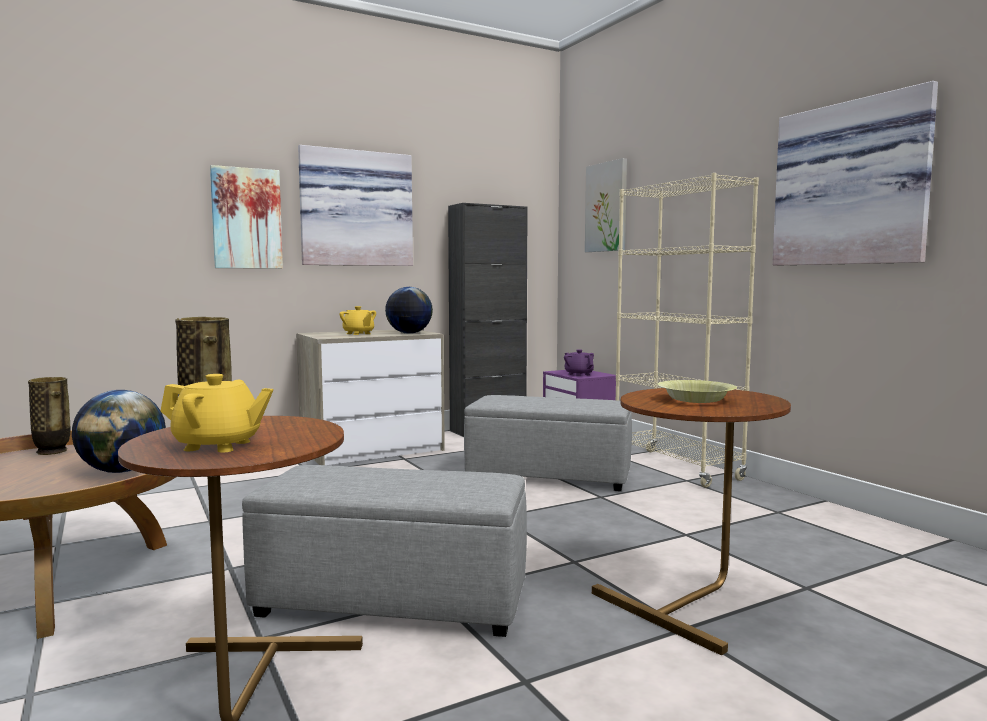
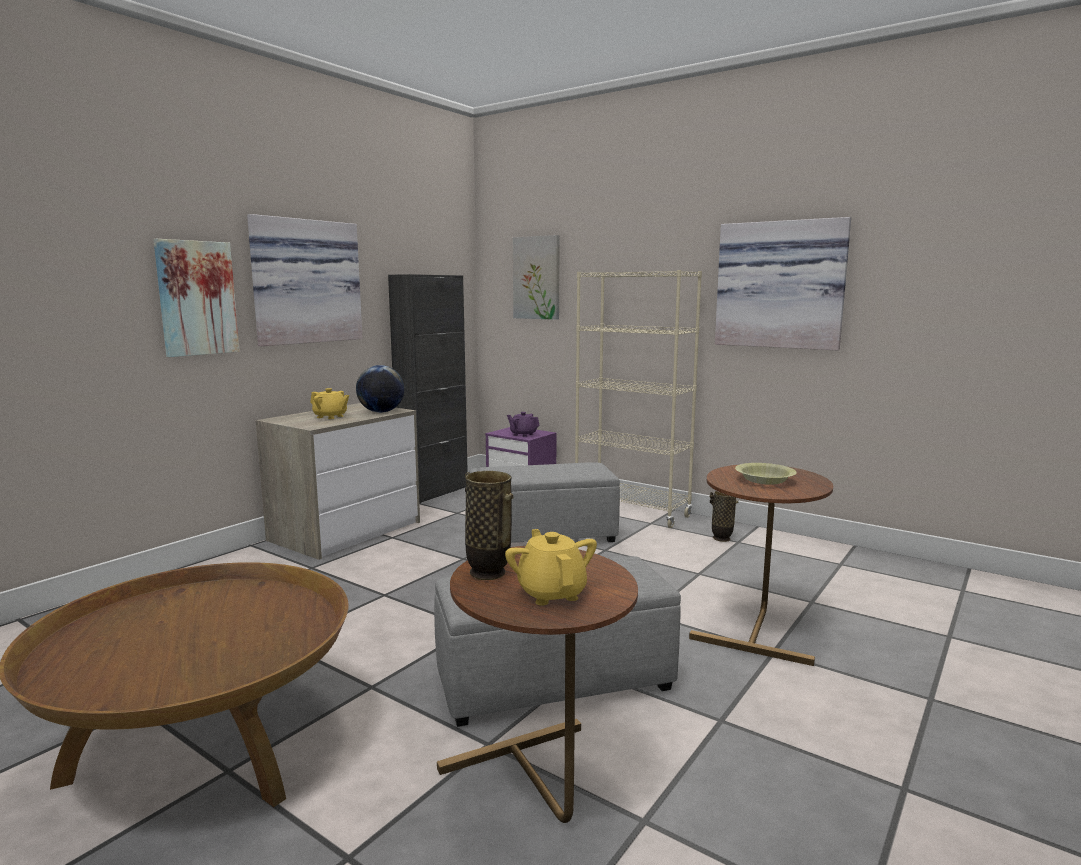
camera: 25 degrees left, 5 degrees up
(52, 451) = (138, 608): vase -> vase (721, 538)
(123, 471) = (274, 617): globe -> none
(218, 445) = (551, 593): yellow teapot -> yellow teapot turned 90 degrees counterclockwise

